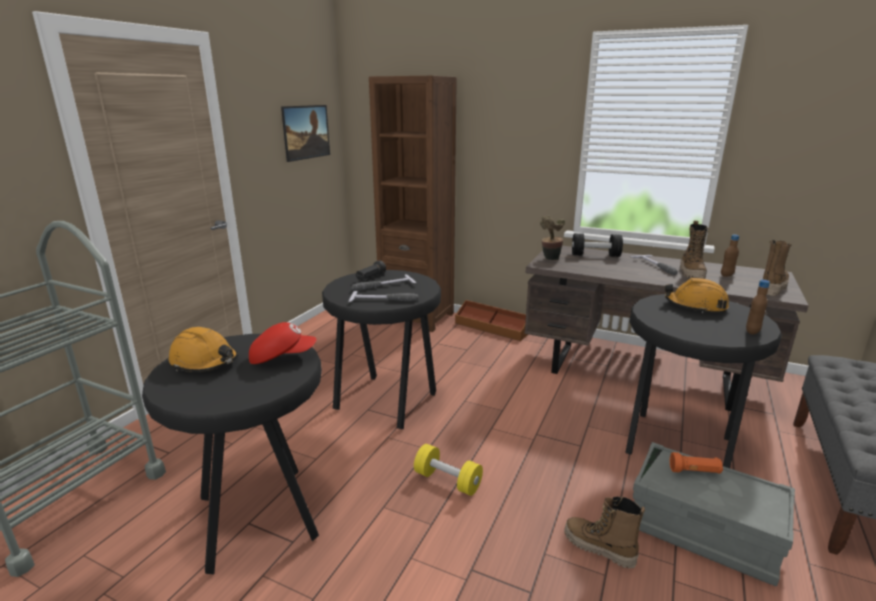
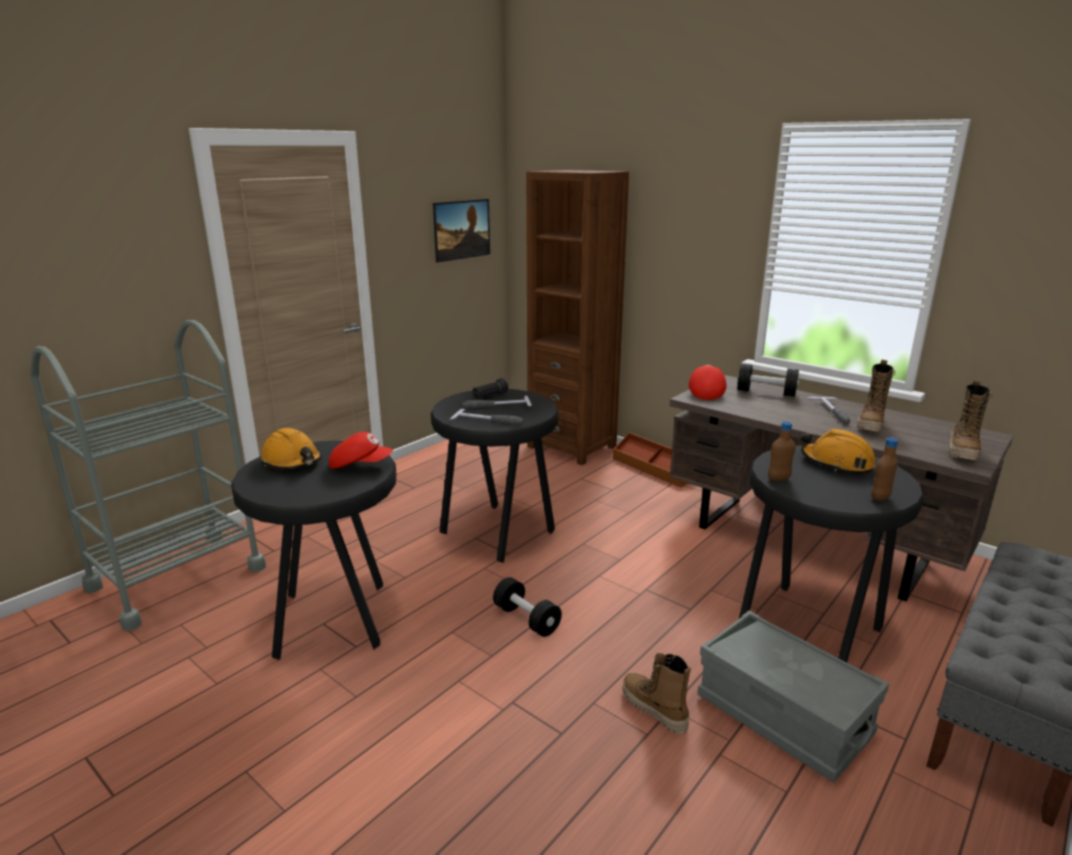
camera: 15 degrees right, 0 degrees up
(447, 481) = (526, 619): yellow dumbbell -> black dumbbell
(550, 259) = (705, 392): potted plant -> red cap
(694, 471) = (779, 647): orange flashlight -> none
(727, 275) = (916, 431): brown bottle -> brown bottle (779, 479)
(772, 287) = (963, 452): boot -> boot turned 150 degrees clockwise

